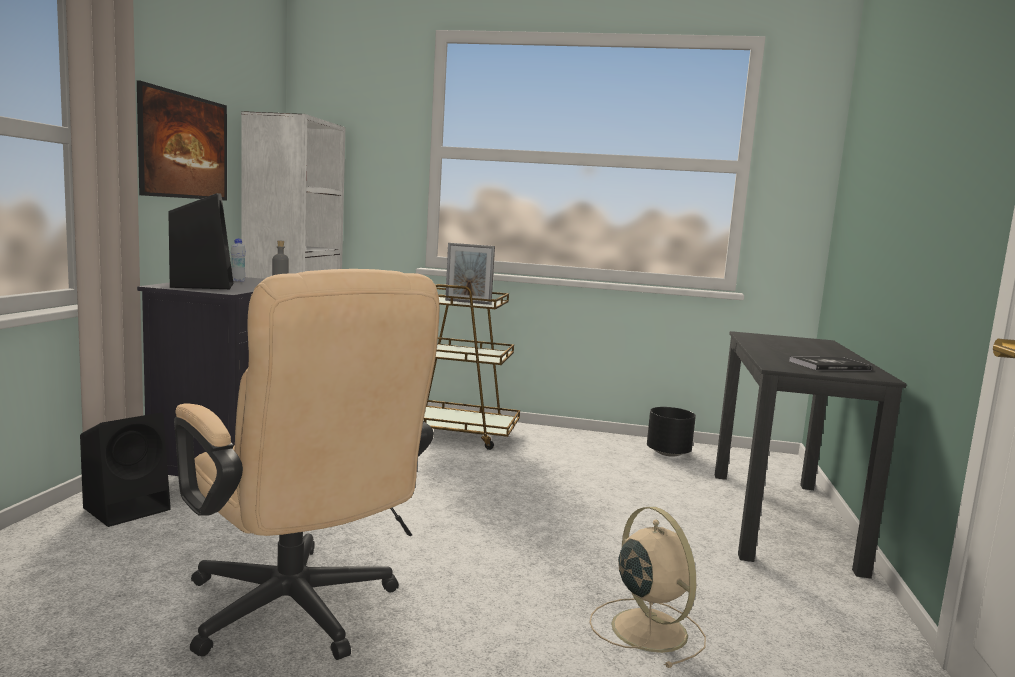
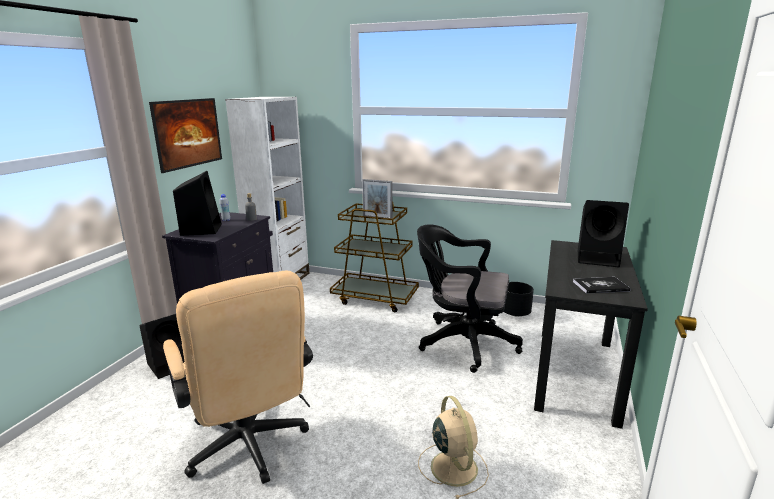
camera: 10 degrees right, 10 degrees up
(605, 484) = (462, 343): none -> black office chair
(806, 346) = (599, 259): none -> black speaker

